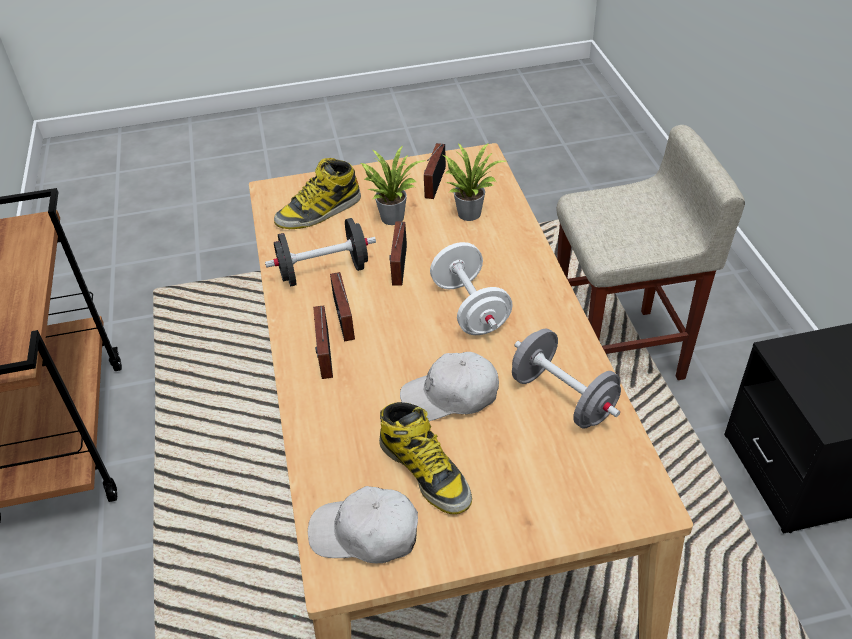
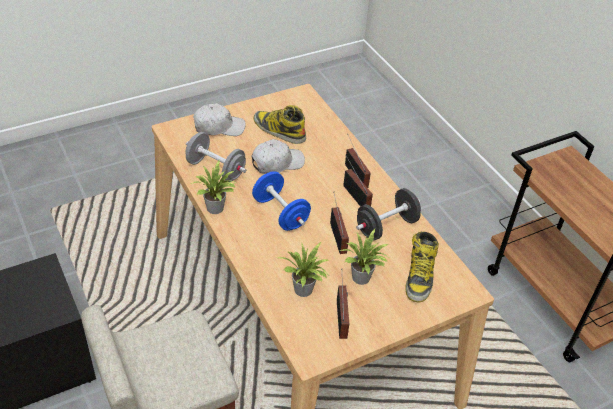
camera: 160 degrees right, 0 degrees up
(319, 211) = (419, 276): boot -> boot turned 150 degrees clockwise
(366, 534) = (297, 106): white cap -> white cap (218, 127)
(470, 308) = (280, 213): white dumbbell -> blue dumbbell
(568, 326) = (216, 209): none -> potted plant

